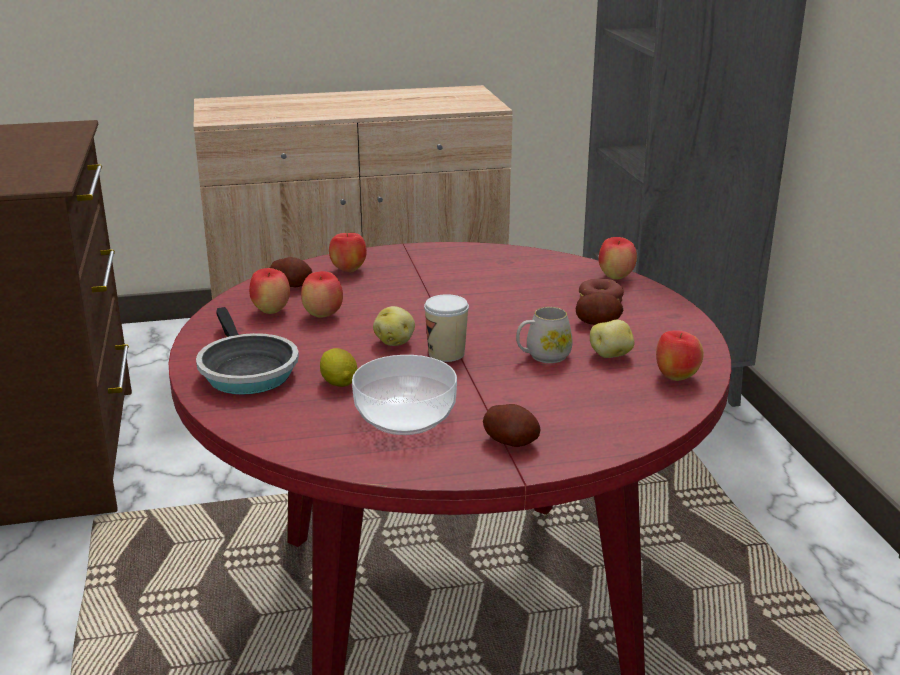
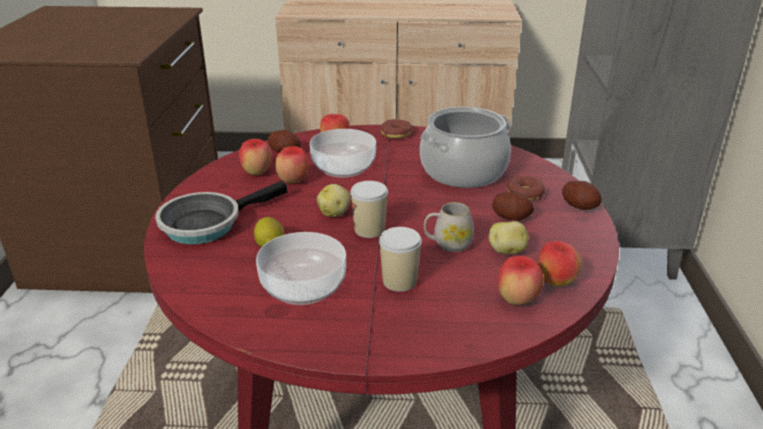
camera: 15 degrees right, 5 degrees up
(245, 371) = (207, 224): frying pan -> frying pan turned 60 degrees clockwise
(374, 294) = (342, 167): none -> bowl
(417, 253) = (396, 134): none -> donut
(510, 398) = (399, 281): none -> cup
(511, 441) = (377, 326): potato -> potato (580, 206)
(520, 284) = (463, 172): none -> cooking pot
(616, 277) = (548, 175): apple -> apple (517, 300)

